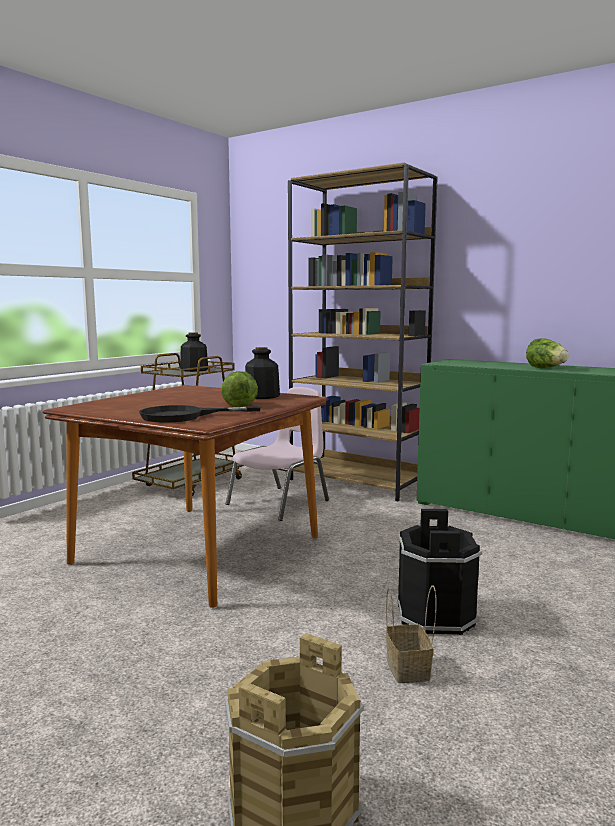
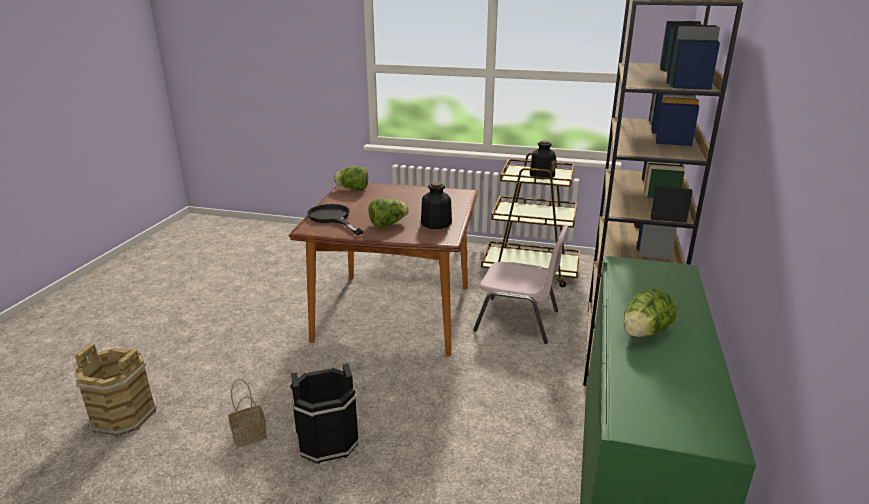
camera: 70 degrees right, 15 degrees up
(91, 407) = (353, 189): none -> lettuce

